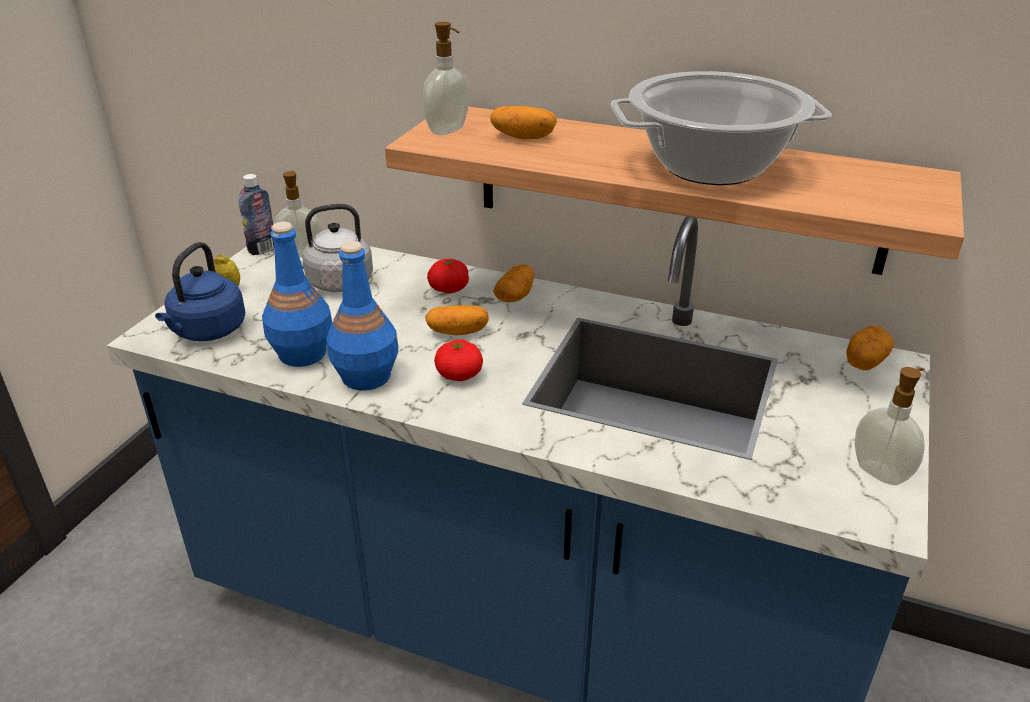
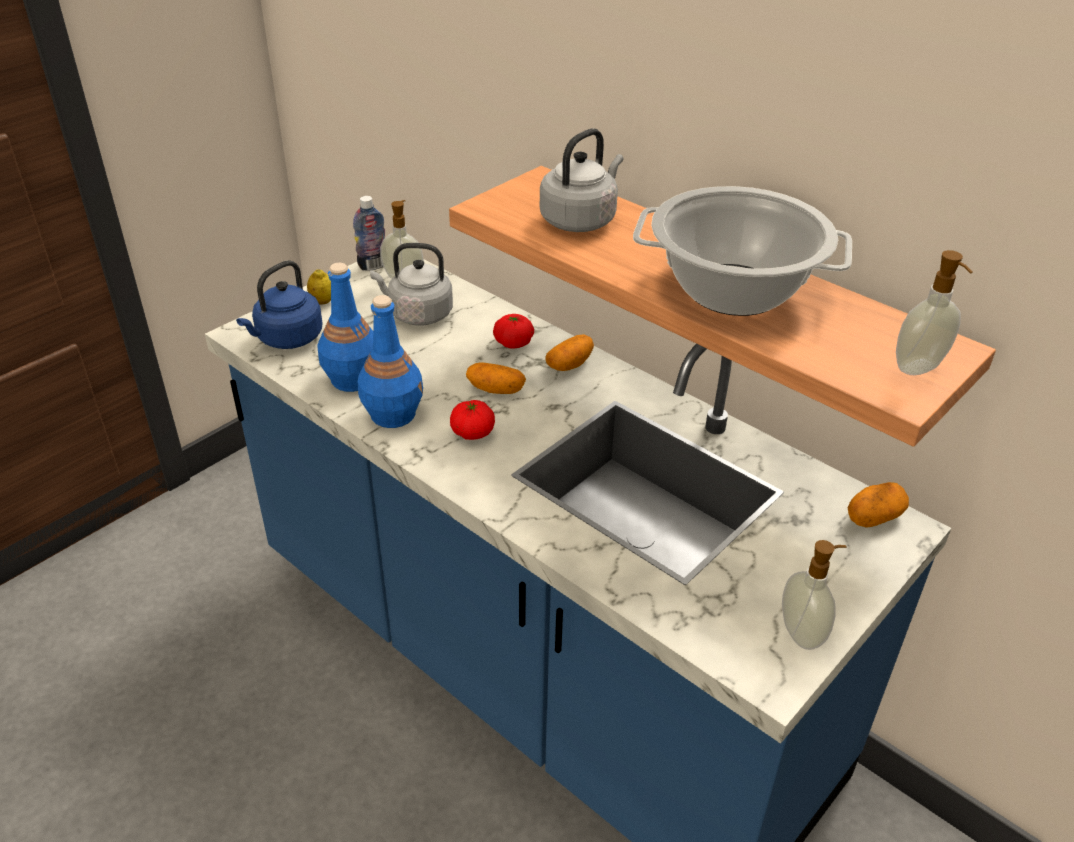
camera: 20 degrees right, 5 degrees up
(448, 131) = (517, 199): soap dispenser -> soap dispenser (919, 368)
(523, 137) = (580, 220): potato -> grey kettle

